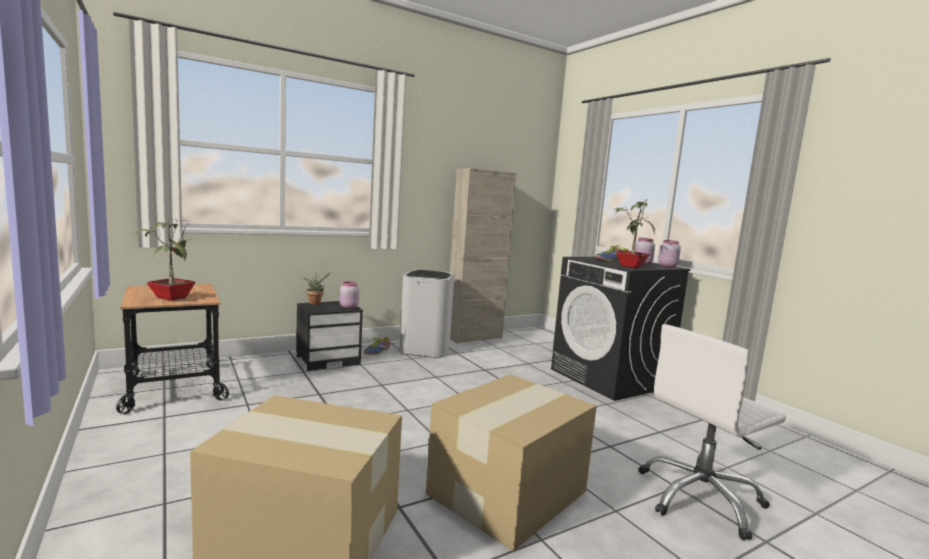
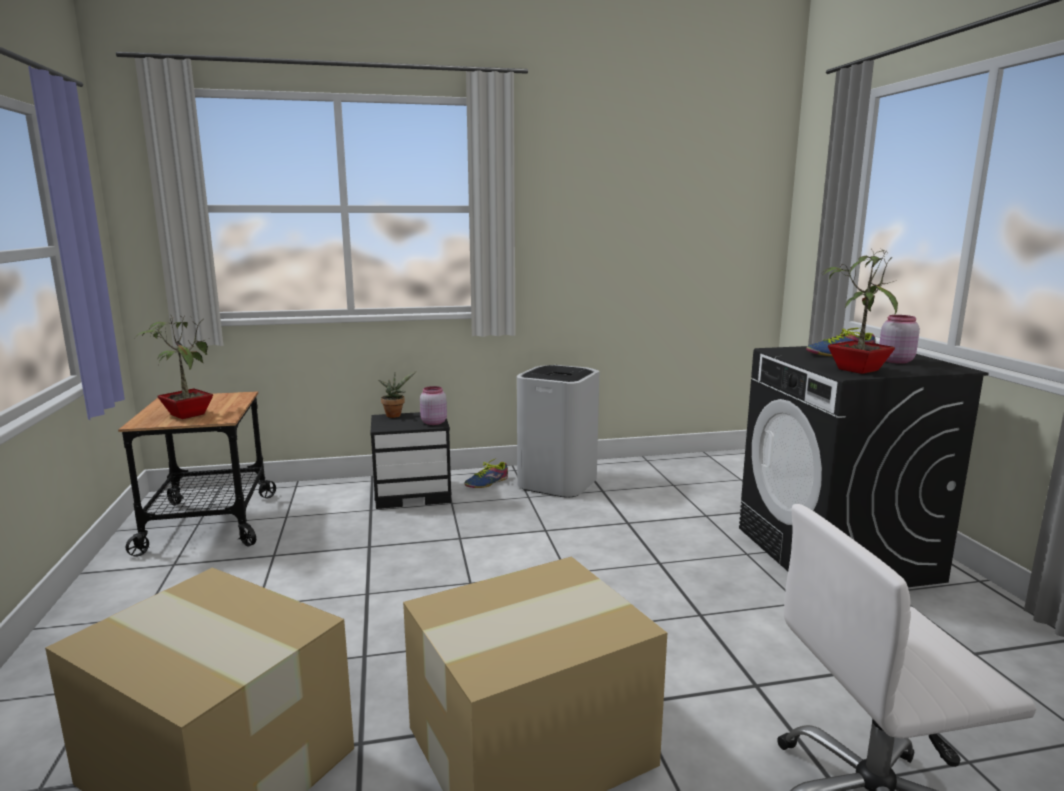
camera: 20 degrees right, 5 degrees up
(474, 337) = (645, 465): beige cabinet -> none
(667, 266) = (942, 366): pink jar -> none

